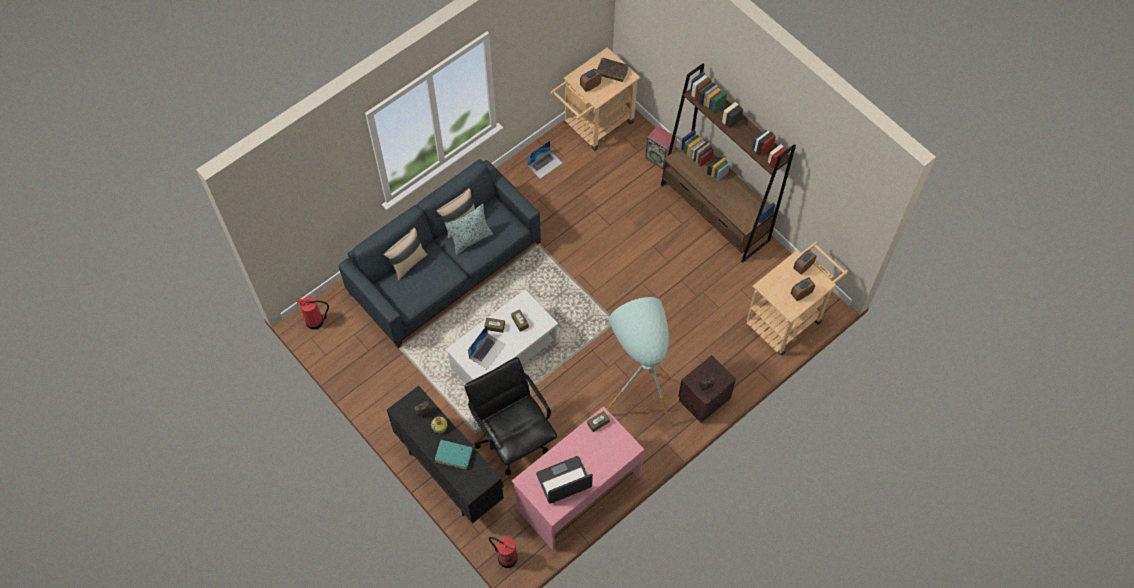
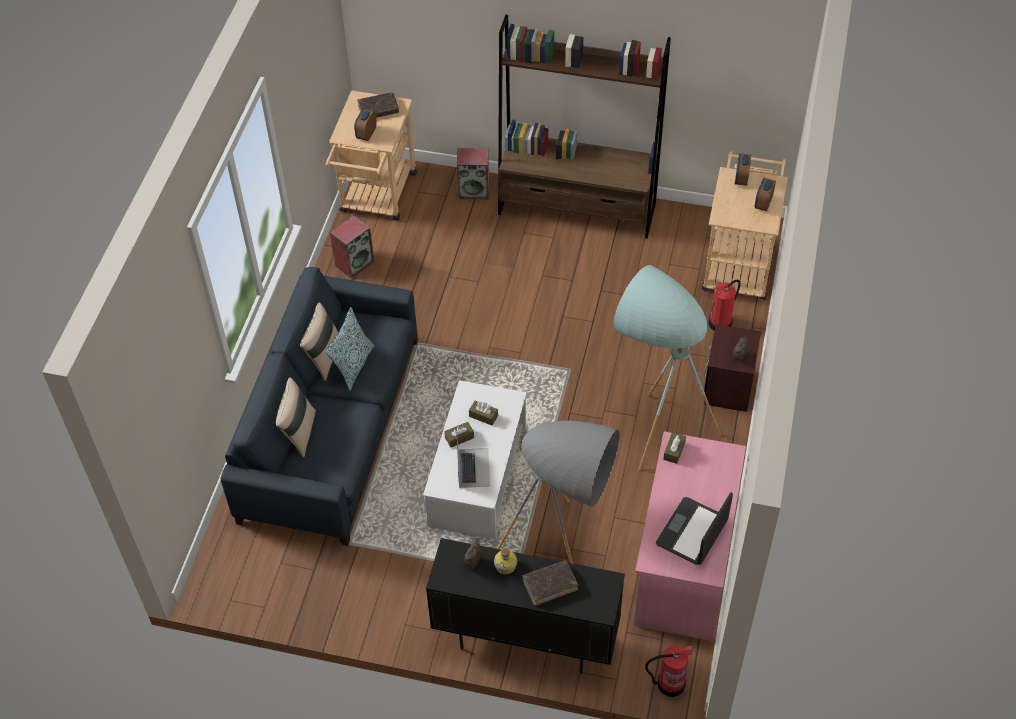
camera: 35 degrees left, 10 degrees down
(315, 321) = (220, 579): fire extinguisher -> fire extinguisher (721, 323)
(454, 456) = (550, 585): turquoise book -> brown book
(513, 437) = (563, 554): black office chair -> grey floor lamp
(545, 164) = (354, 263): laptop -> speaker

